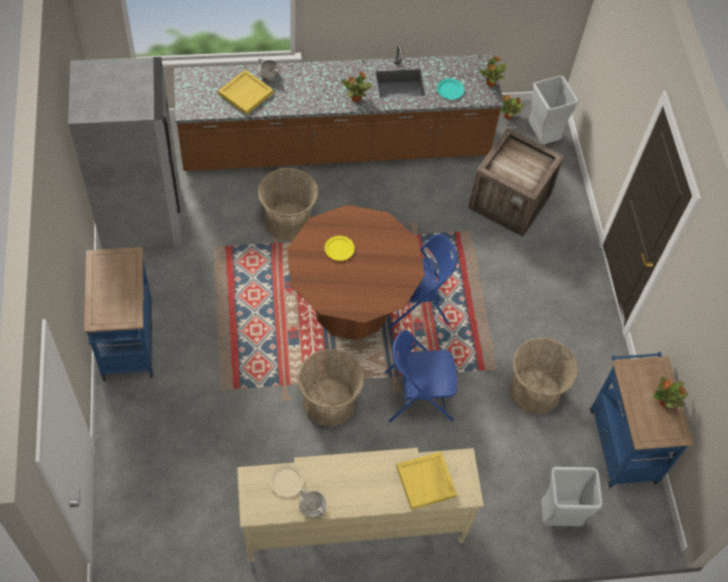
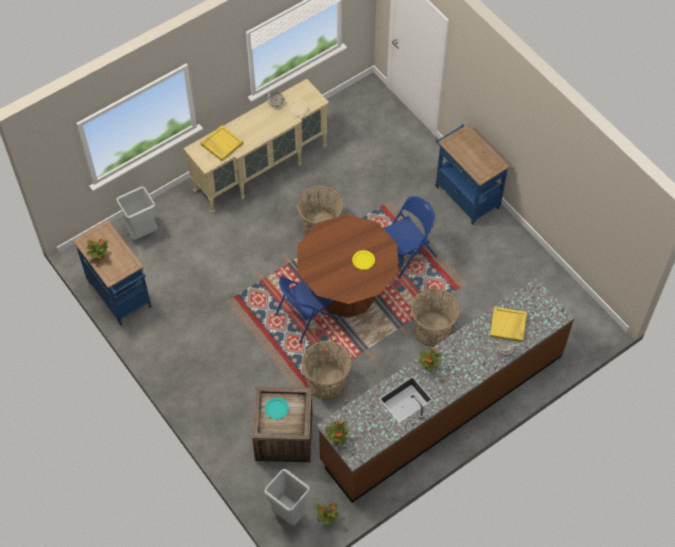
camera: 155 degrees right, 0 degrees up
(142, 218) = (529, 276): grey fridge -> none
(418, 395) = (267, 258): blue chair -> blue chair (406, 253)
(450, 90) = (364, 415): turquoise plate -> turquoise plate (276, 409)
(535, 390) = (193, 301): basket -> basket (326, 382)

